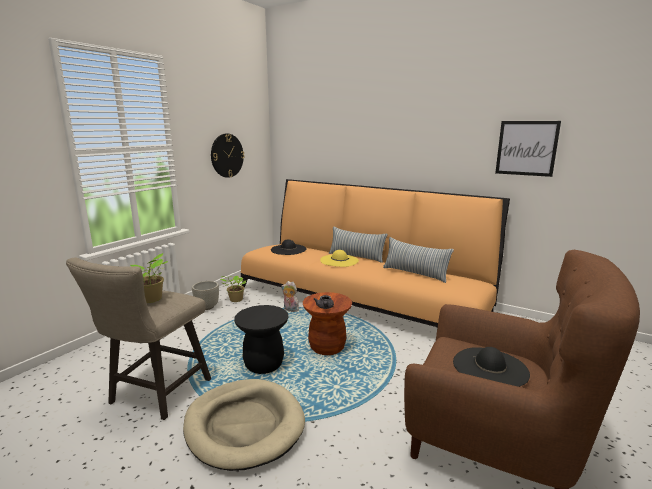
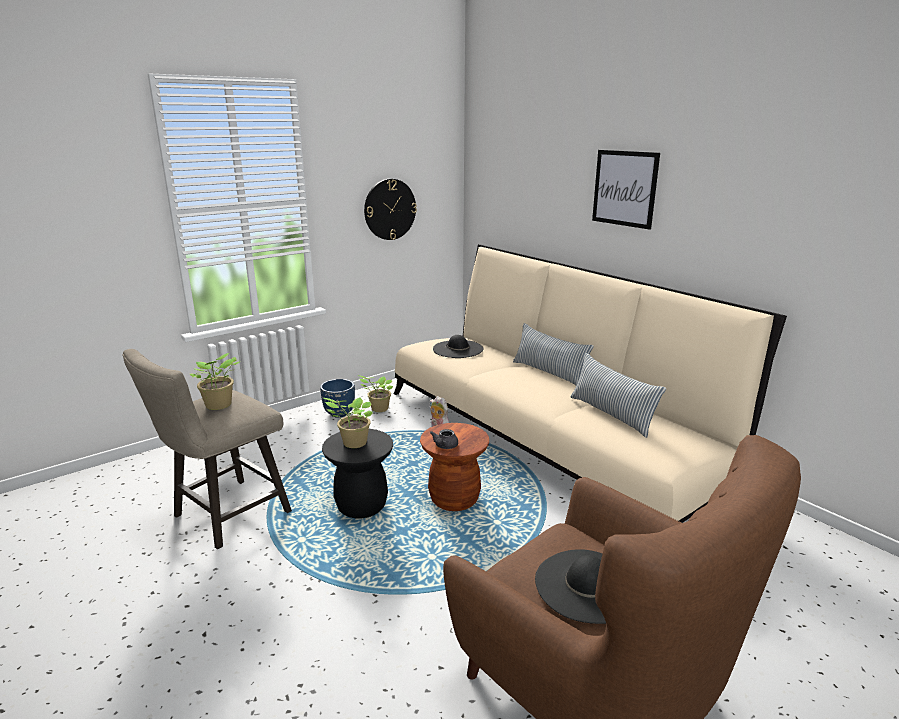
camera: 20 degrees right, 5 degrees up
(207, 307) = (339, 414): grey planter -> blue planter
(244, 425) = (295, 578): beige dog bed -> none
(257, 316) = (353, 443): none -> potted plant
(339, 260) = (514, 376): yellow hat -> none
(360, 299) = (545, 436): orange sofa -> beige sofa
(526, 148) = (824, 233): picture -> picture (624, 188)

